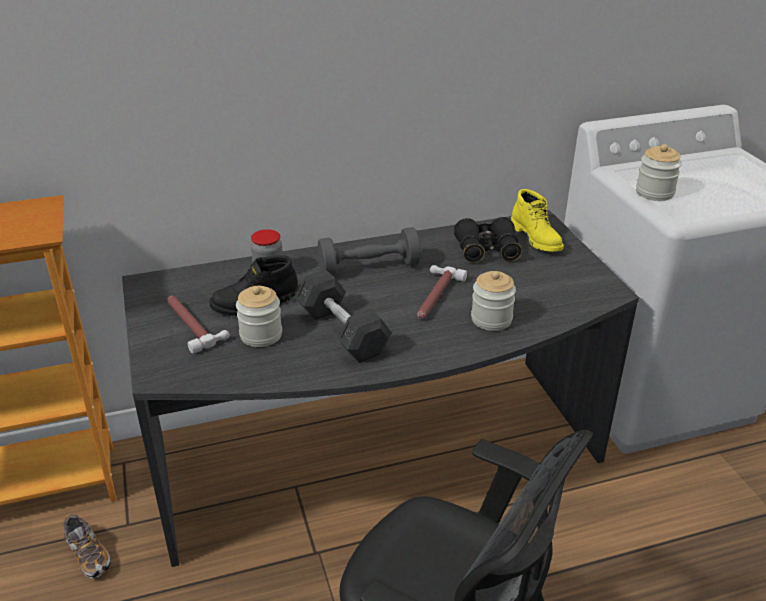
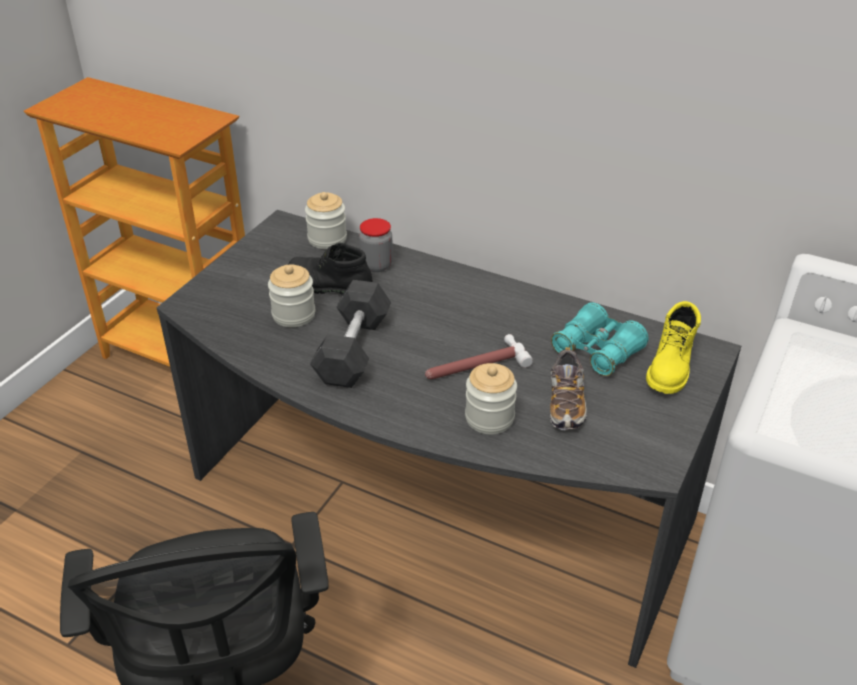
camera: 45 degrees right, 5 degrees up
(88, 555) = (161, 430): shoe -> shoe (566, 404)
(192, 324) = (263, 277): hammer -> none
(369, 268) = (462, 306): grey dumbbell -> none
(487, 250) = (597, 351): black binoculars -> turquoise binoculars
(654, 193) = (795, 382): jar -> jar (327, 239)

